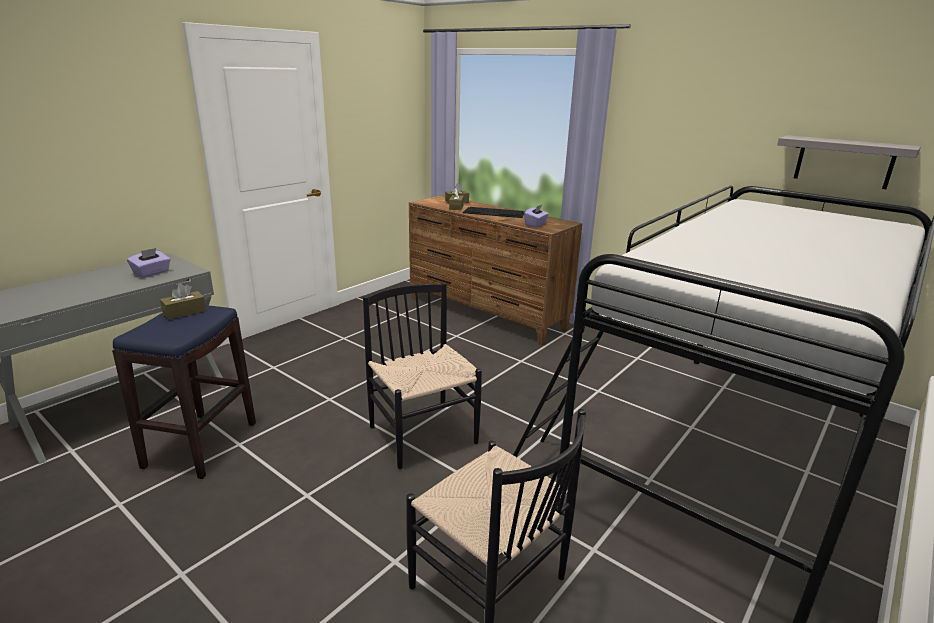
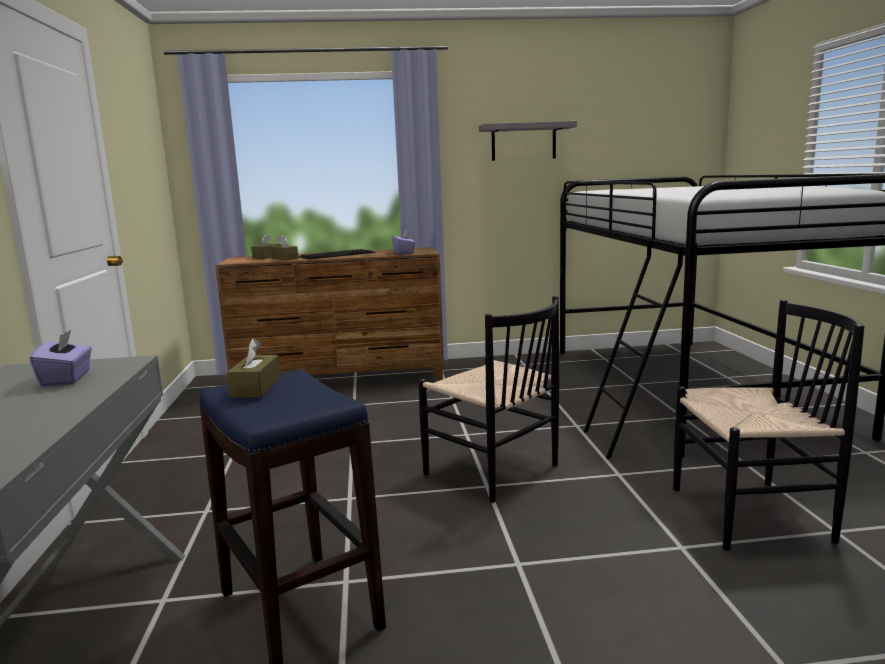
camera: 45 degrees left, 10 degrees down
(421, 432) = (495, 472): black chair -> black chair turned 150 degrees counterclockwise
(844, 162) = (633, 151): grey shelf -> grey shelf (523, 142)

